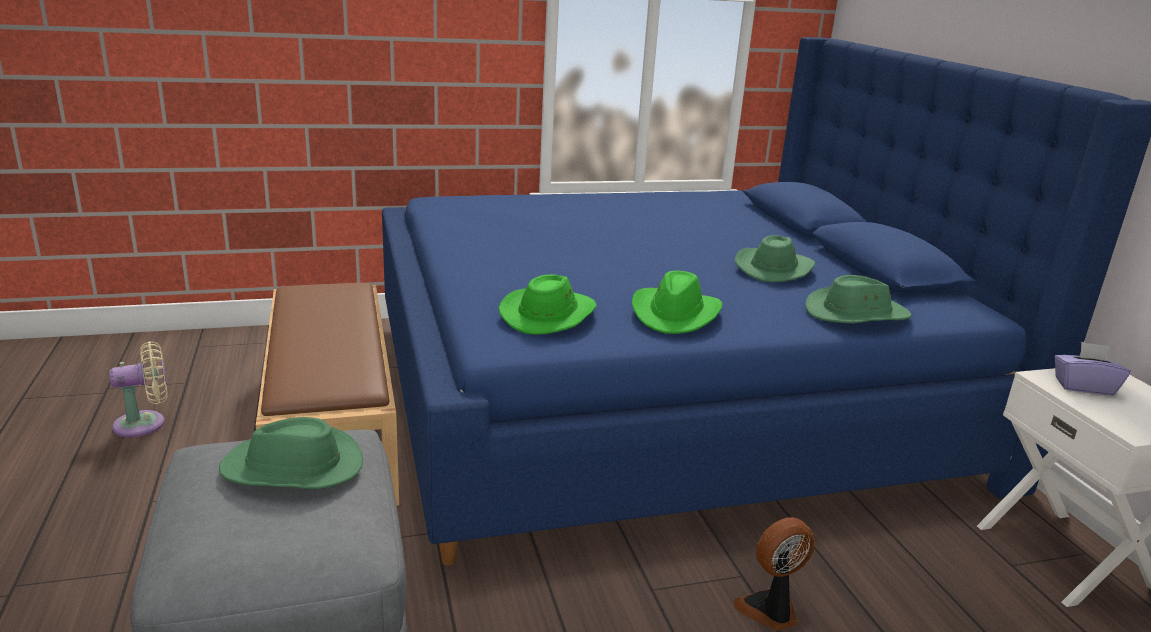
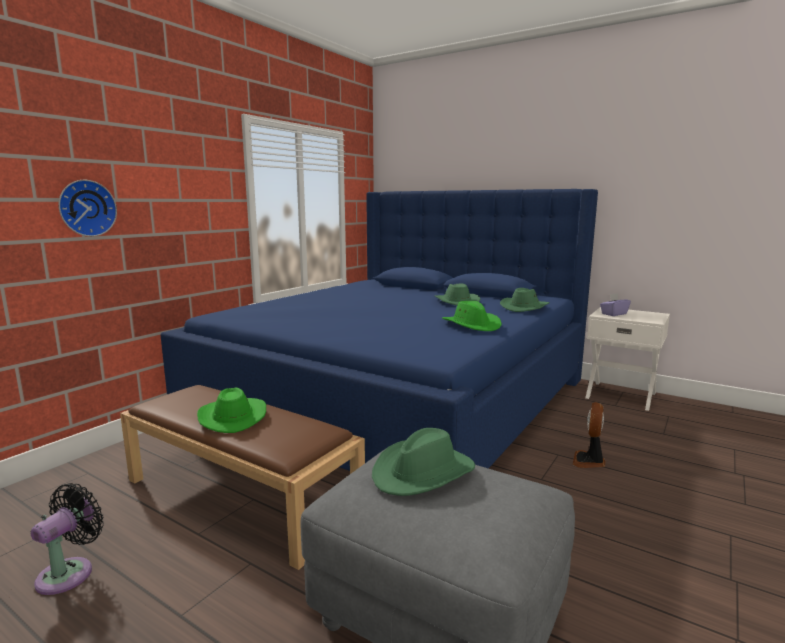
camera: 40 degrees left, 10 degrees down
(145, 424) = (70, 572): beige fan -> black fan
(306, 46) = (86, 208): none -> wall clock
(549, 315) = (426, 340): green hat -> green hat (232, 417)

